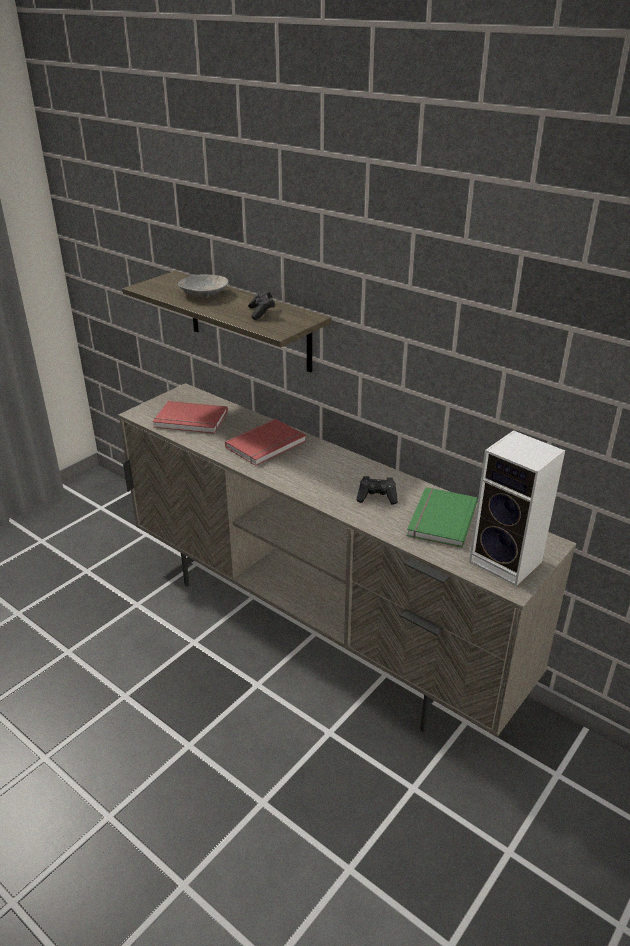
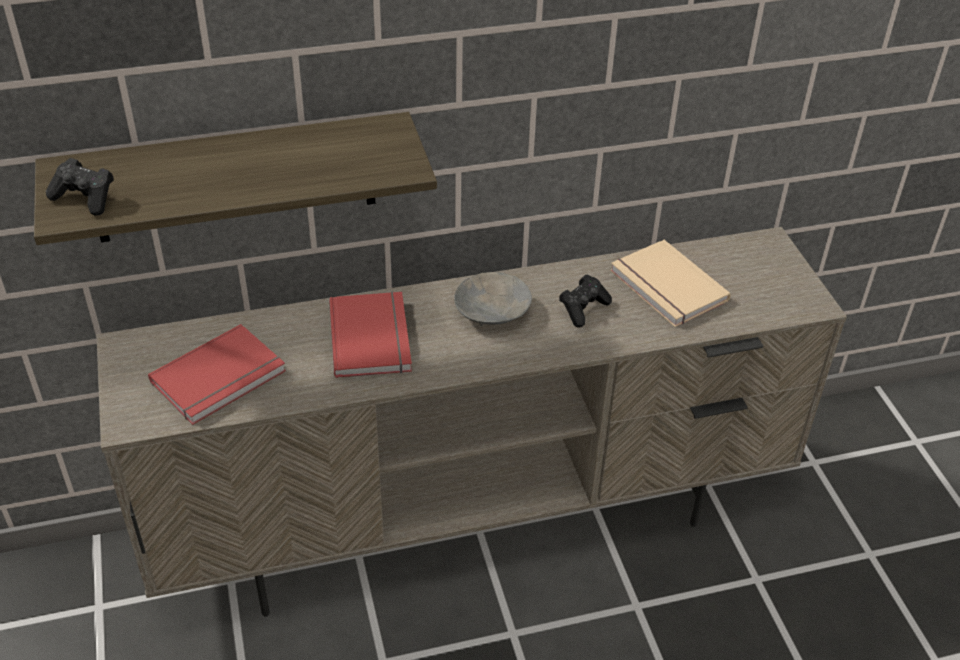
camera: 55 degrees left, 10 degrees up
(204, 294) = (182, 171): grey bowl -> grey bowl (491, 310)
(261, 313) = (324, 154): black game controller -> black game controller (85, 198)
(439, 519) = (666, 287): green book -> beige book
(508, 562) = (776, 285): speaker -> none

